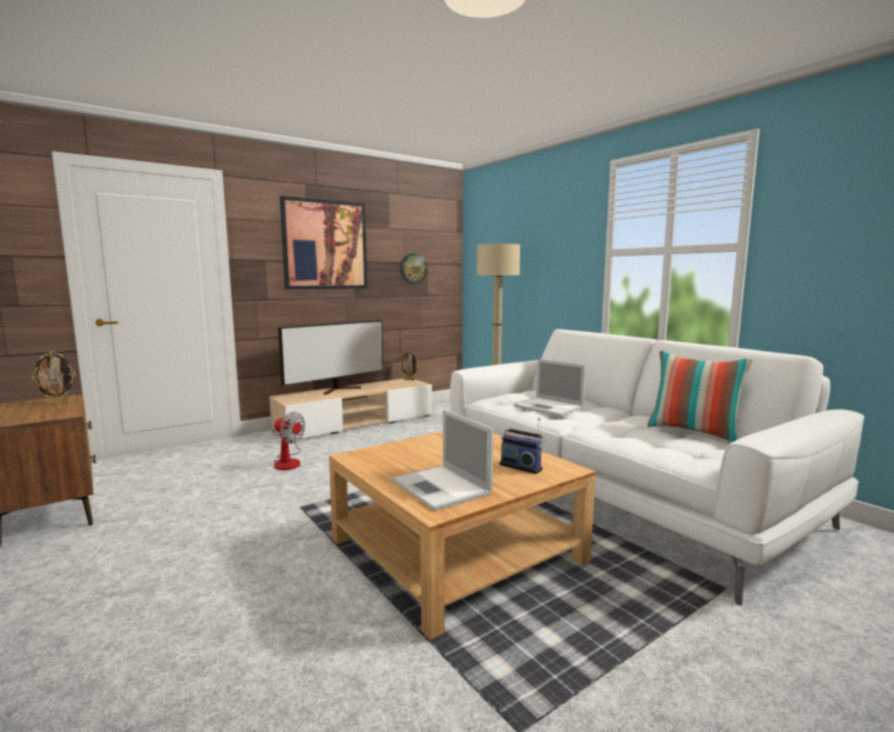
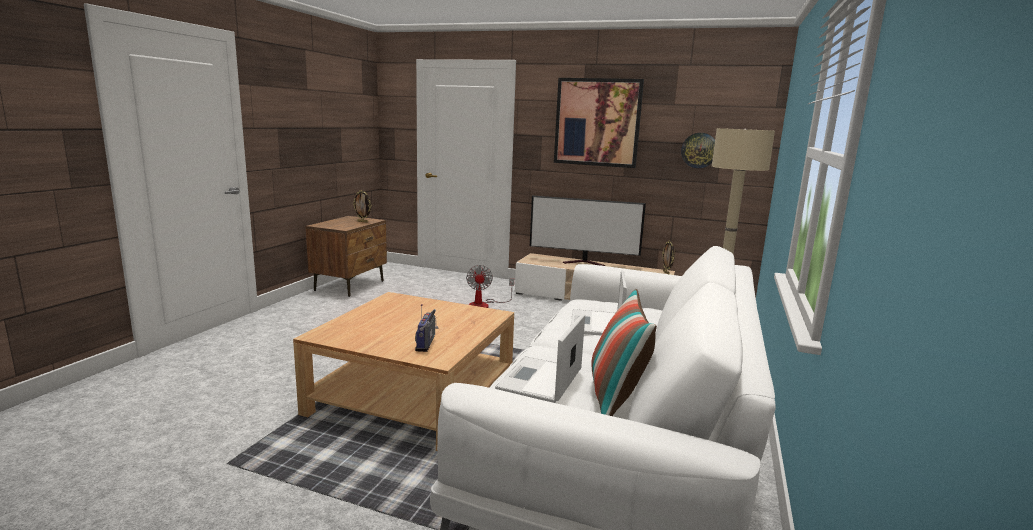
camera: 55 degrees right, 5 degrees up
(442, 488) = (358, 329): laptop -> laptop (539, 381)

